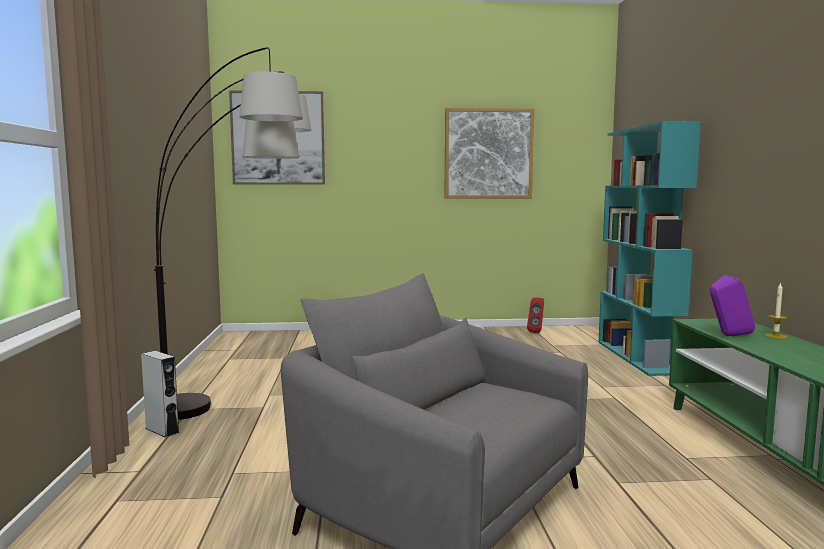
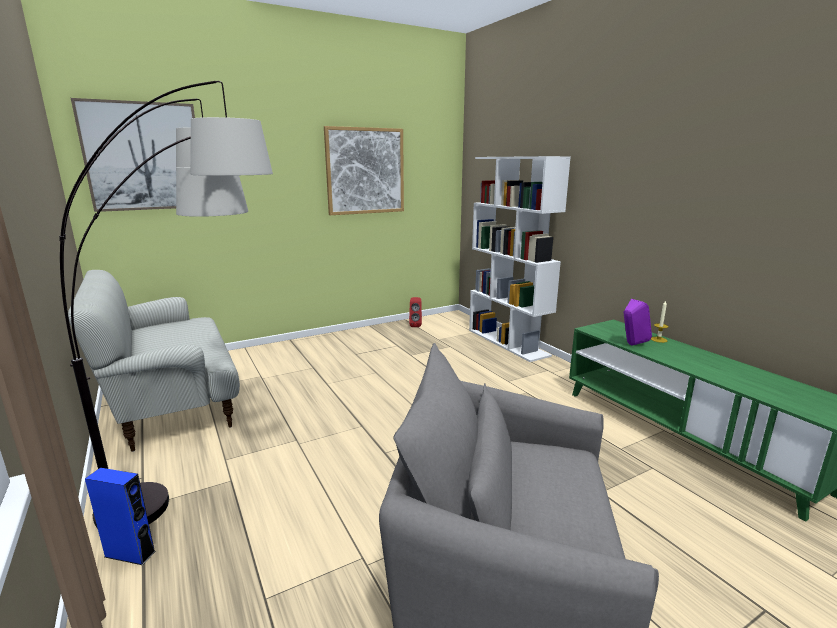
camera: 25 degrees left, 10 degrees up
(162, 430) = (130, 554): grey speaker -> blue speaker
(257, 355) = (172, 402): none -> sofa
(638, 357) = (508, 342): turquoise bookcase -> white bookcase

